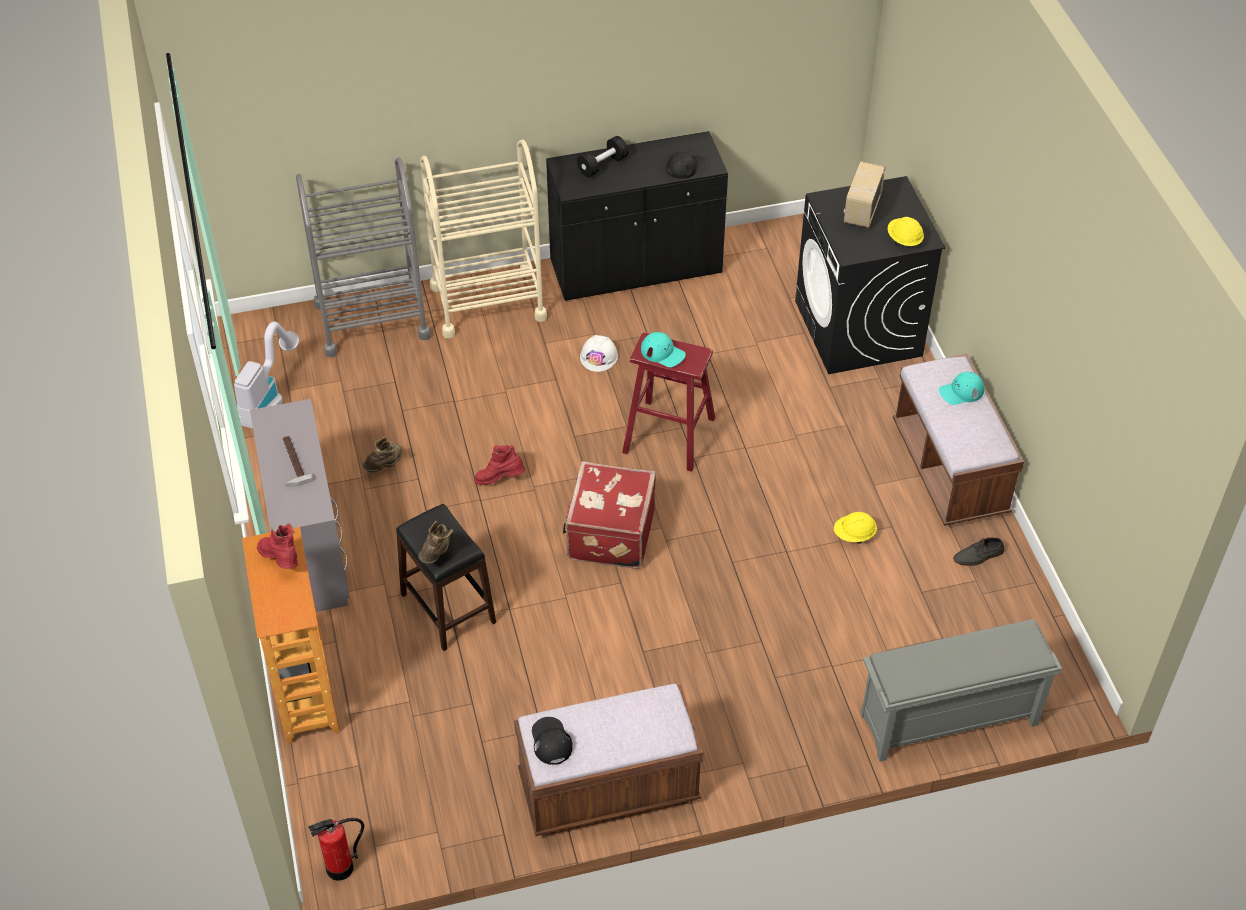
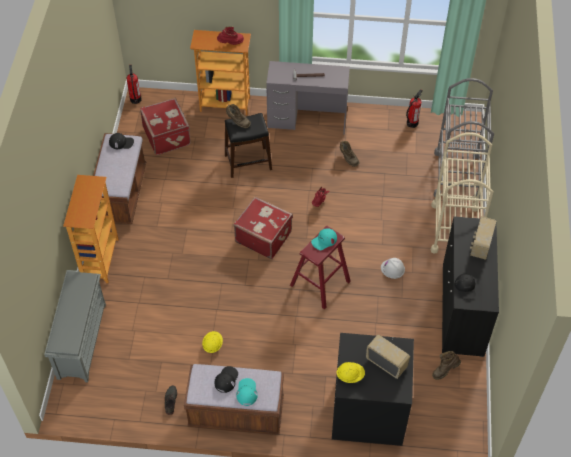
camera: 110 degrees right, 5 degrees up
(268, 399) = (412, 123): vacuum cleaner -> fire extinguisher
(425, 766) = (167, 135): none -> red suitcase
(602, 165) = (480, 245): black dumbbell -> radio
(747, 266) = (445, 370): none -> brown boot
(774, 762) = (100, 259): none -> bookcase
(956, 420) = (226, 379): none -> black cap

